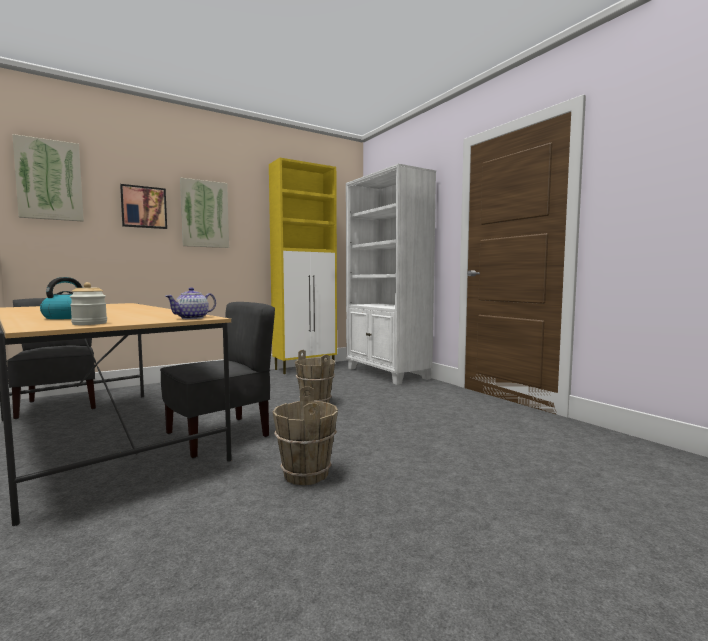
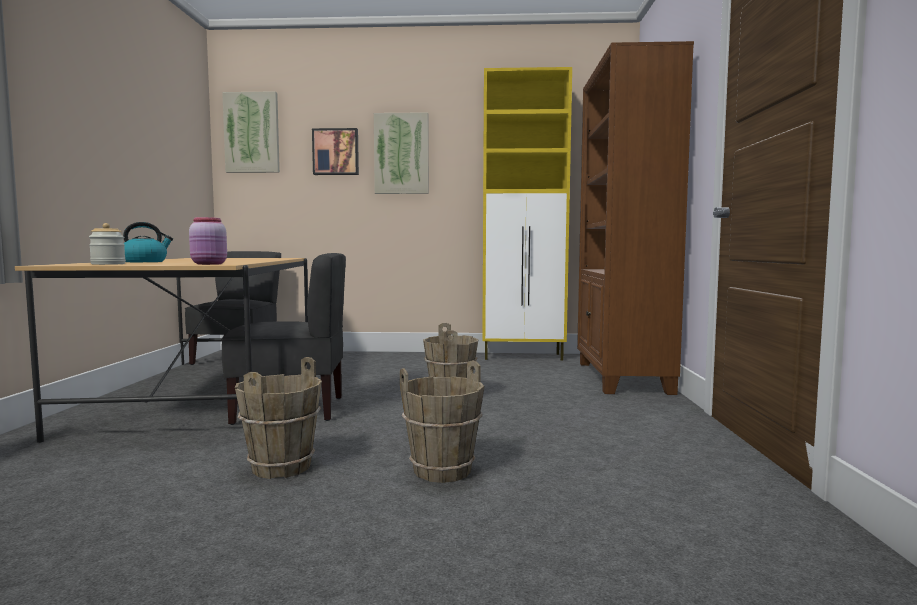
camera: 35 degrees right, 0 degrees up
(192, 318) = (209, 264): teapot -> pink jar
(386, 373) = (621, 378): white bookcase -> brown bookcase
(405, 448) = (443, 471): none -> brown bucket

